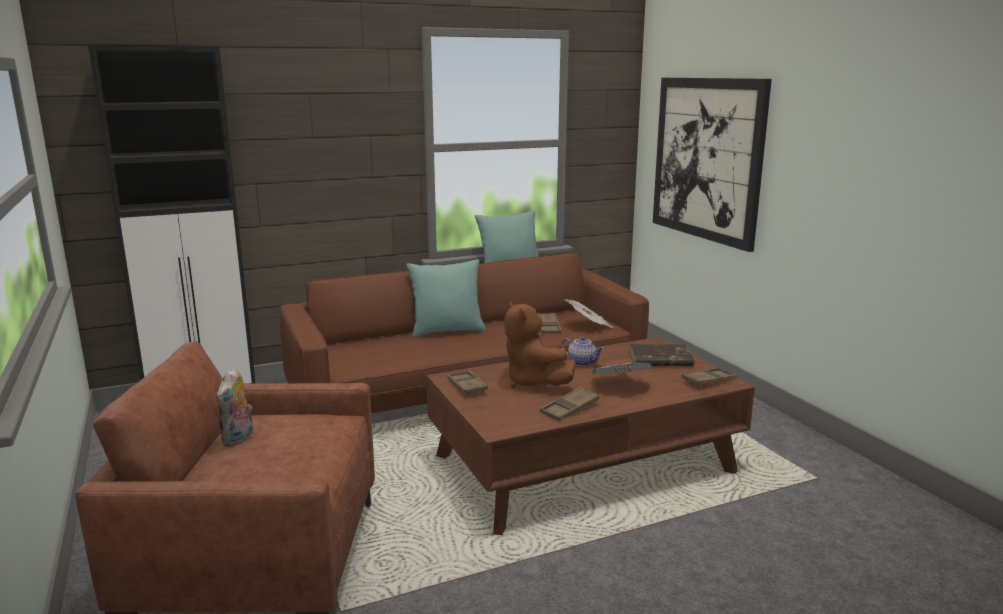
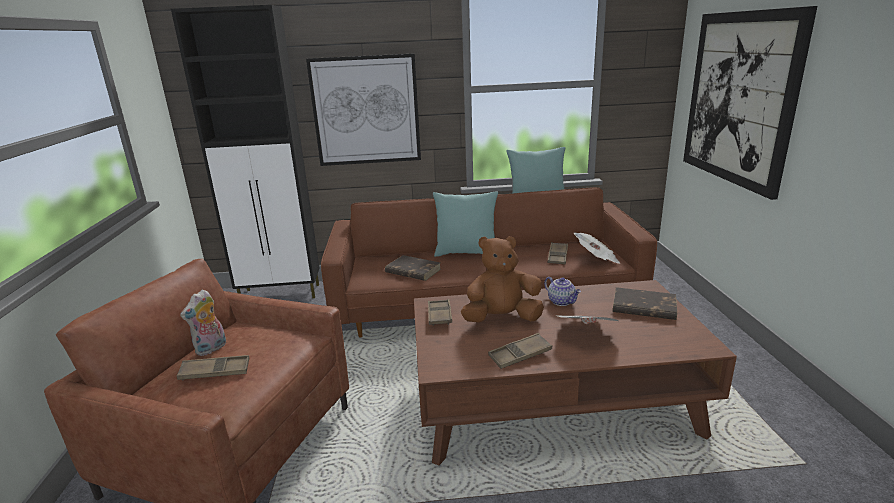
camera: 20 degrees right, 5 degrees up
(313, 171) = (366, 111): none -> picture
(398, 353) = (412, 271): none -> brown book
(533, 382) = (502, 319): brown plush toy -> brown plush toy turned 90 degrees clockwise
(709, 381) = (685, 341): brown tray -> brown tray (215, 372)

